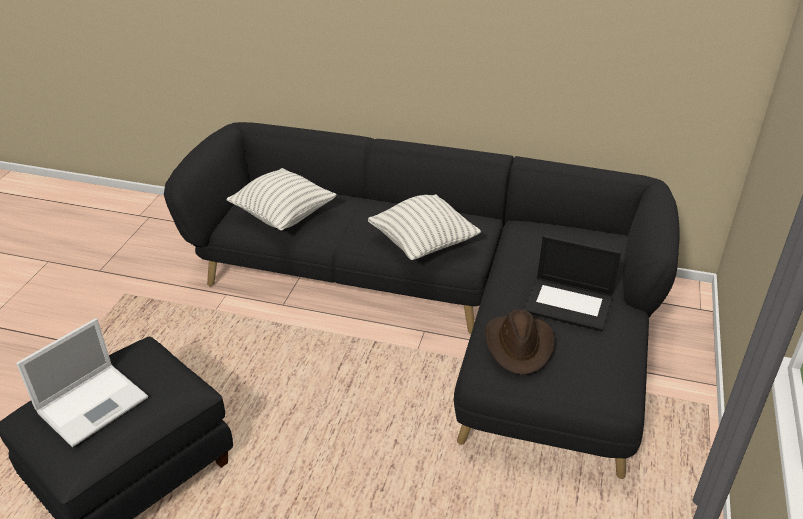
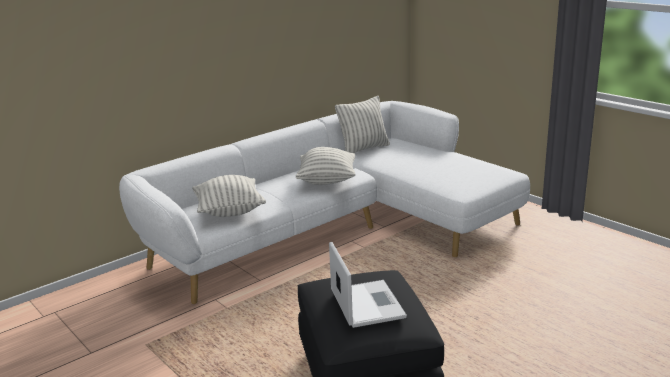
camera: 55 degrees left, 15 degrees down
(444, 308) = (338, 229): black sofa -> white sofa
(519, 345) = (451, 178): brown hat -> none
(553, 229) = (363, 149): none -> pillow
(569, 303) = (433, 160): laptop -> none

